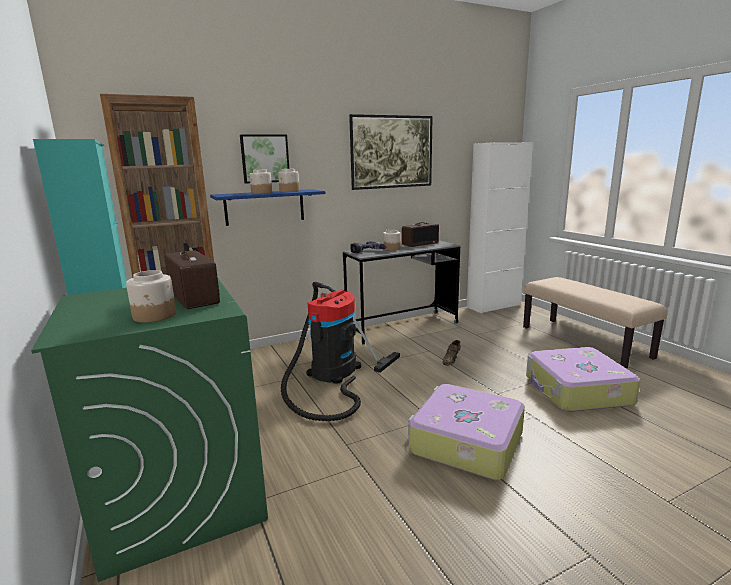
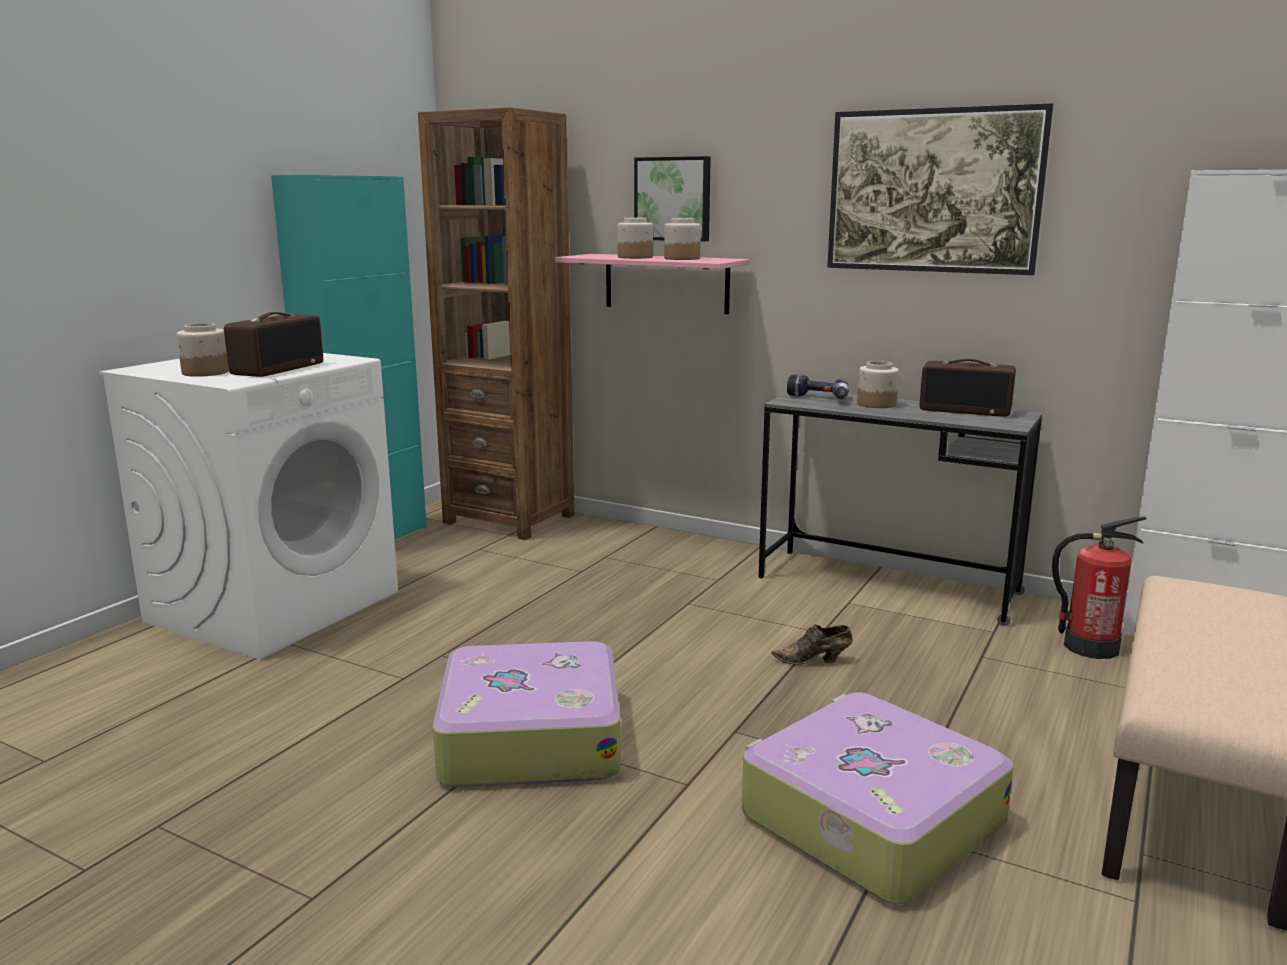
camera: 55 degrees right, 0 degrees up
(180, 494) = (275, 606): green washing machine -> white washing machine
(264, 207) = (666, 283): blue shelf -> pink shelf
(332, 374) = (621, 589): vacuum cleaner -> none
(484, 319) = (1089, 647): none -> fire extinguisher

